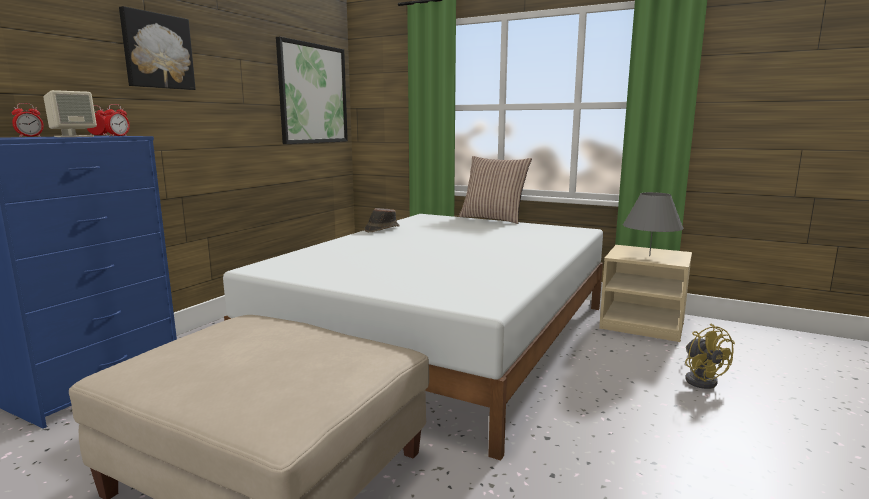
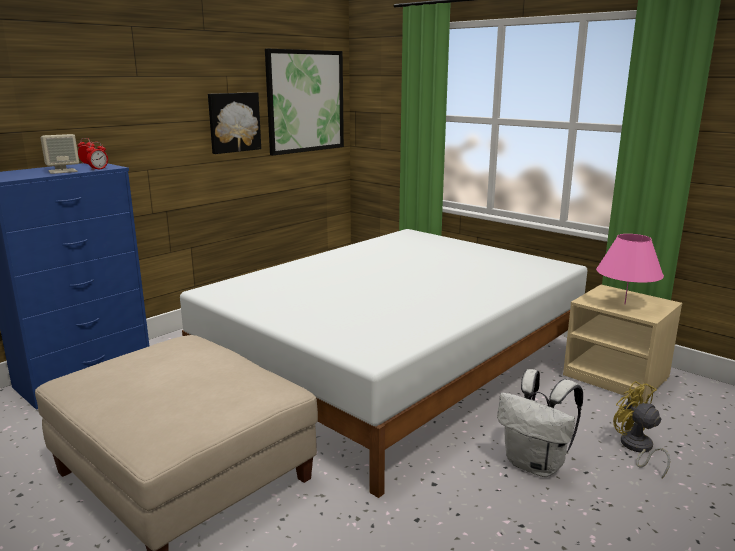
camera: 15 degrees right, 5 degrees up
(30, 136) = (31, 170): alarm clock -> none
(157, 51) = (144, 79): picture -> picture (233, 122)
(381, 229) = (352, 249): brown hat -> none
(493, 218) = (478, 242): pillow -> none
(628, 405) = (536, 464): none -> white backpack
(649, 256) = (624, 304): grey table lamp -> pink table lamp
(701, 379) = (637, 448): yellow fan -> yellow fan turned 150 degrees clockwise

